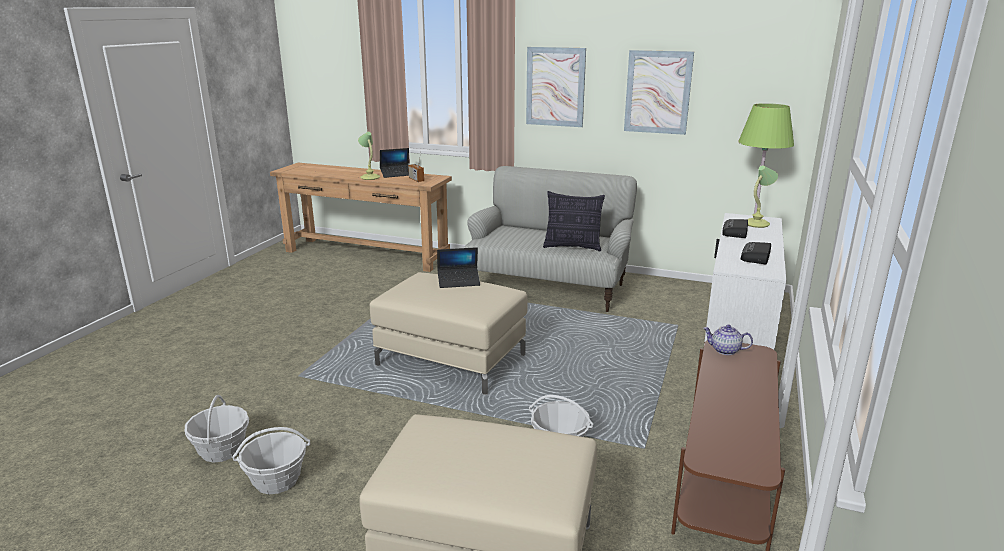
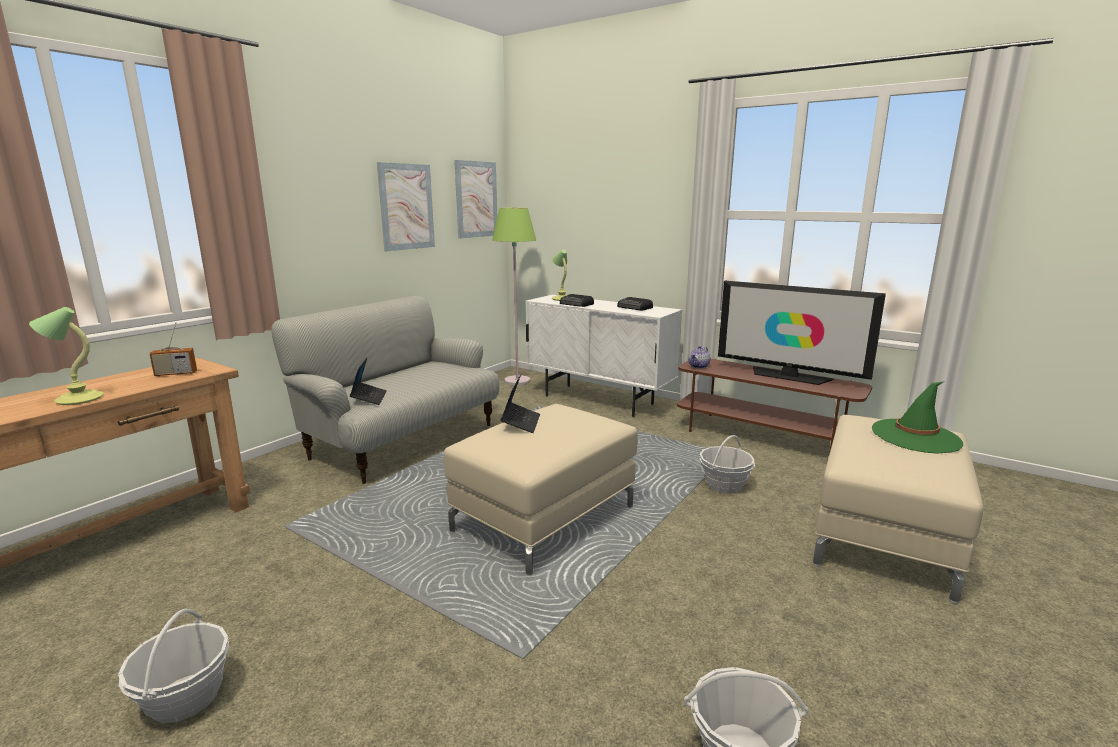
camera: 75 degrees left, 5 degrees down
(276, 480) = (808, 678): basket -> basket (185, 697)
(396, 174) = (104, 382): laptop -> laptop (369, 398)
(513, 471) = (915, 436): none -> green hat
(555, 87) = (306, 207): picture -> picture (476, 199)
(572, 247) = (441, 376): pillow -> none
(746, 413) = (789, 376): none -> television

